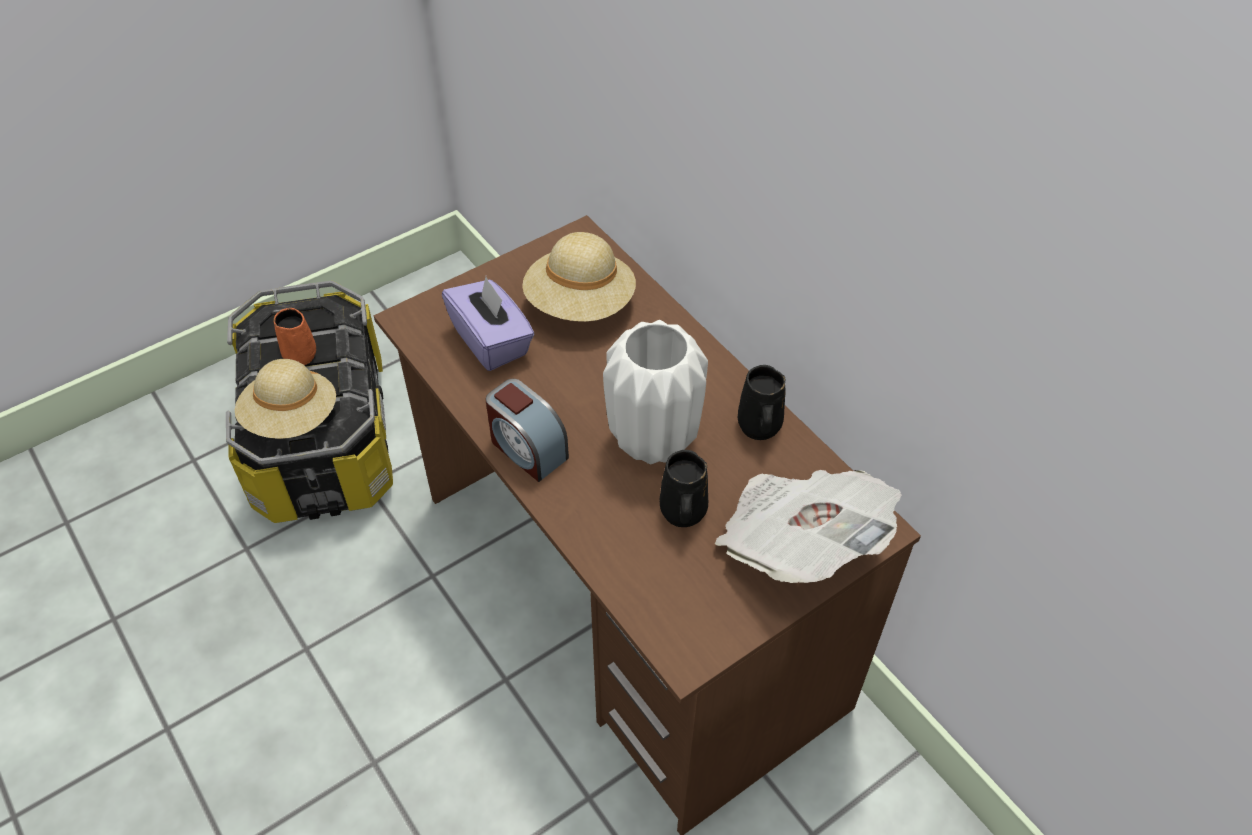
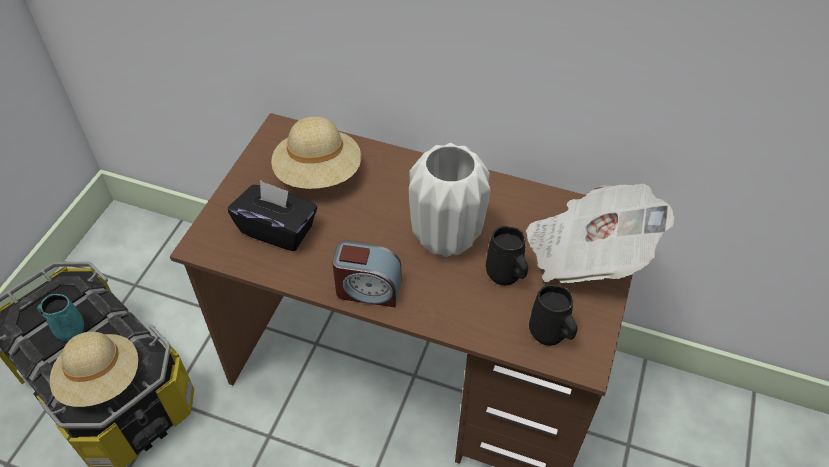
camera: 35 degrees left, 0 degrees up
(299, 354) = (68, 329): orange mug -> turquoise mug
(491, 341) = (277, 229): purple tissue box -> black tissue box
(759, 427) = (503, 195): black mug -> black mug (549, 333)

